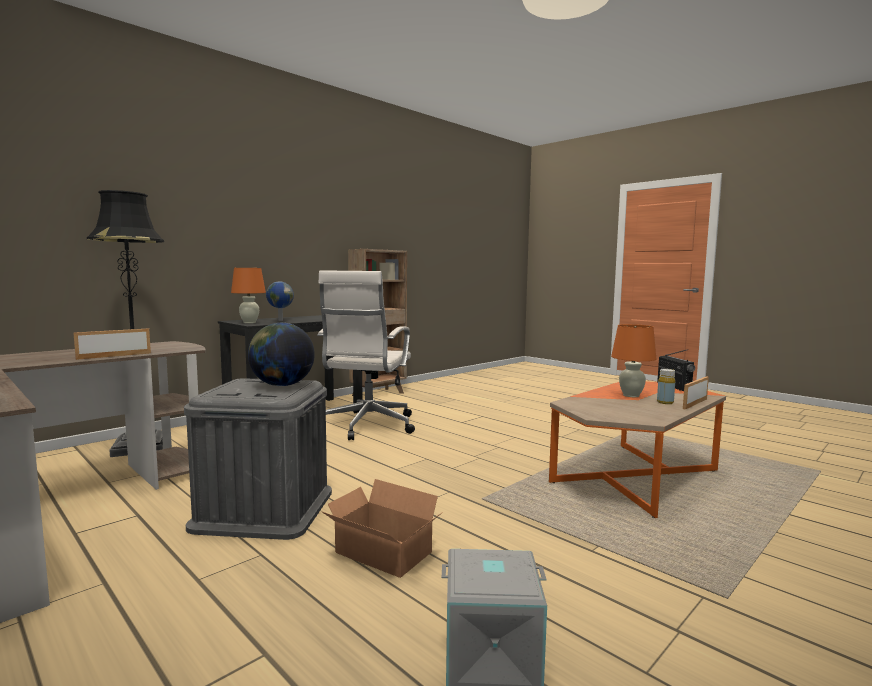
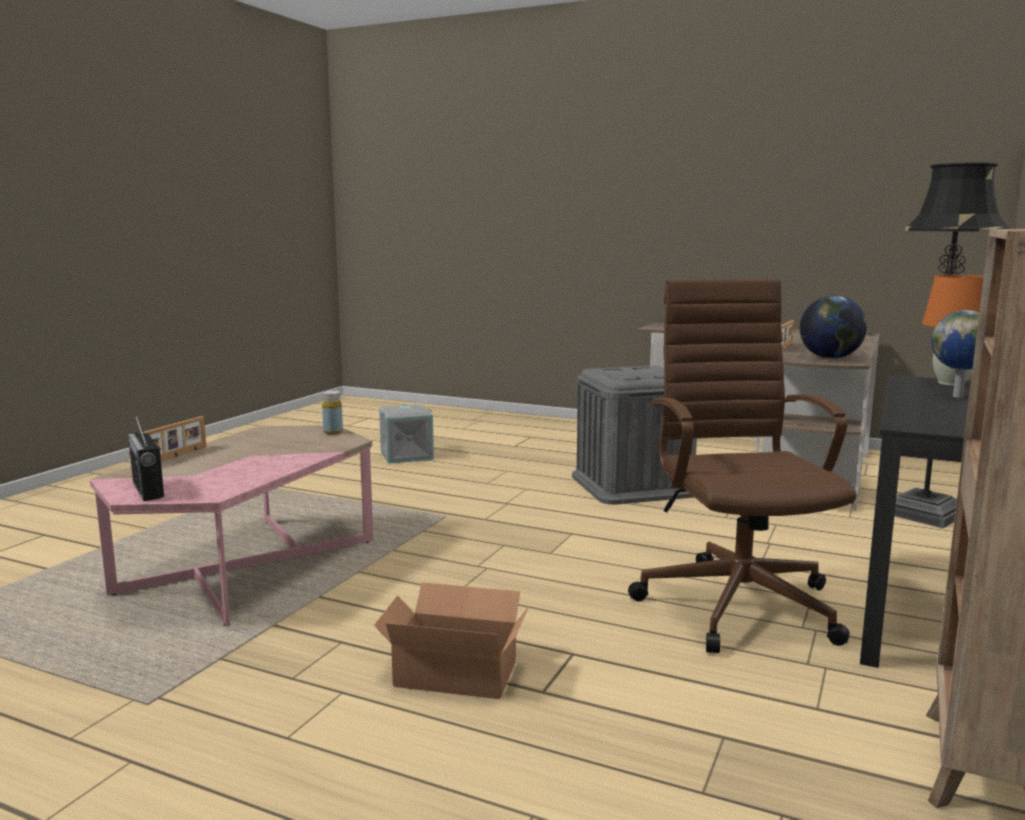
camera: 160 degrees right, 5 degrees up
(282, 385) = (625, 374): globe -> globe (830, 358)
(367, 426) = (737, 603): white office chair -> brown office chair
(383, 554) = (499, 475): cardboard box -> cardboard box (454, 671)
(631, 395) = (250, 461): orange table lamp -> none
(636, 477) = (249, 567): orange coffee table -> pink coffee table
(665, 402) = (215, 454): yellow bottle -> yellow bottle (333, 432)

